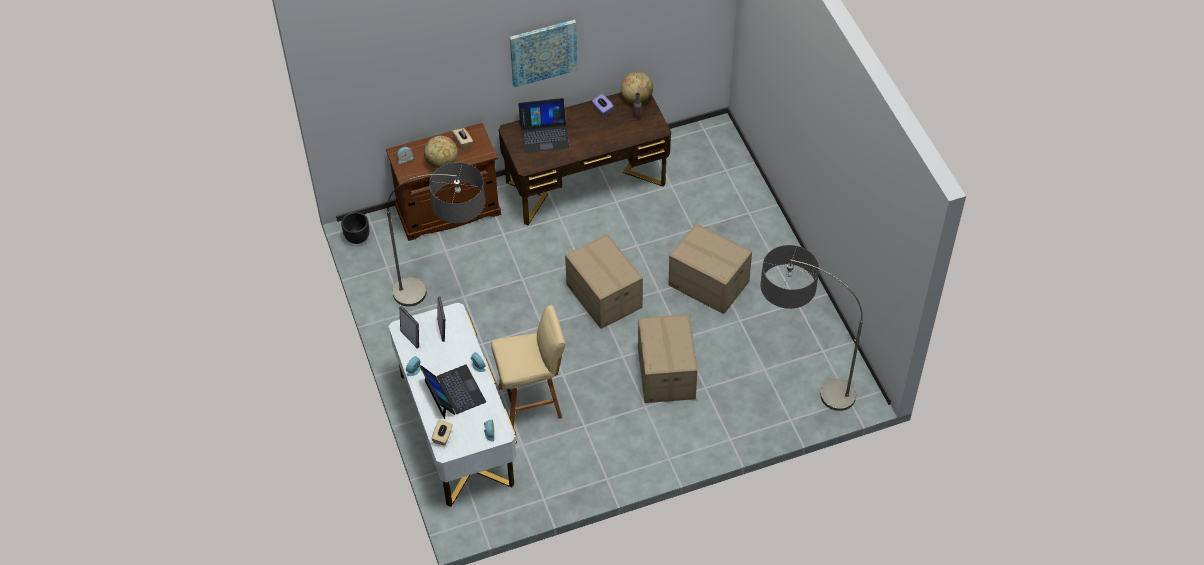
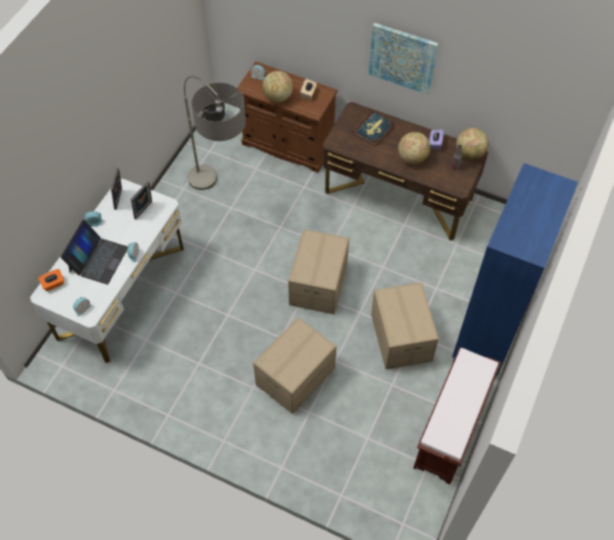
camera: 45 degrees right, 5 degrees up
(443, 437) = (53, 284): beige tissue box -> orange tissue box
(532, 402) = (186, 316): beige stool -> none
(544, 134) = (373, 130): laptop -> book
(599, 133) = (412, 158): none -> globe
(764, 232) = (487, 334): none -> blue bookcase
(796, 385) = (376, 472): floor lamp -> none
(813, 317) = (450, 431): none -> brown bench

